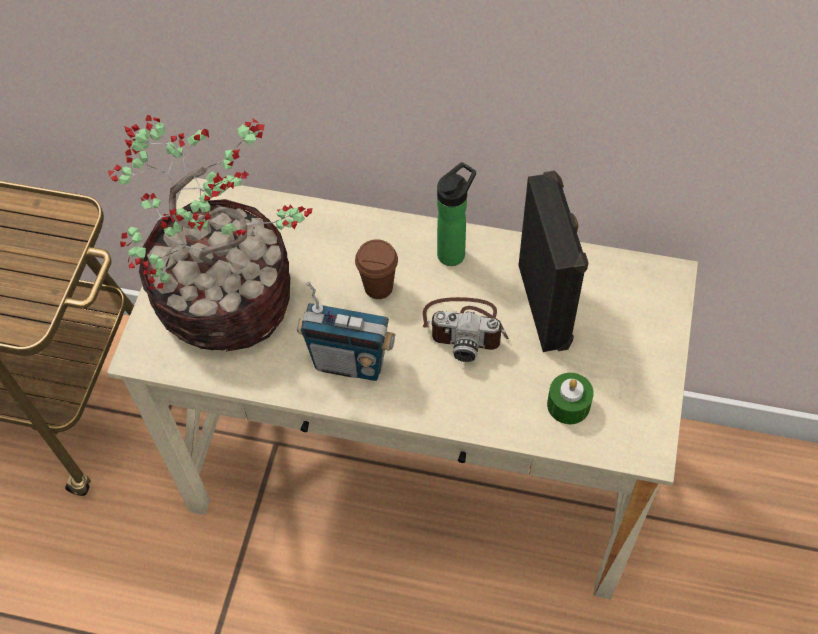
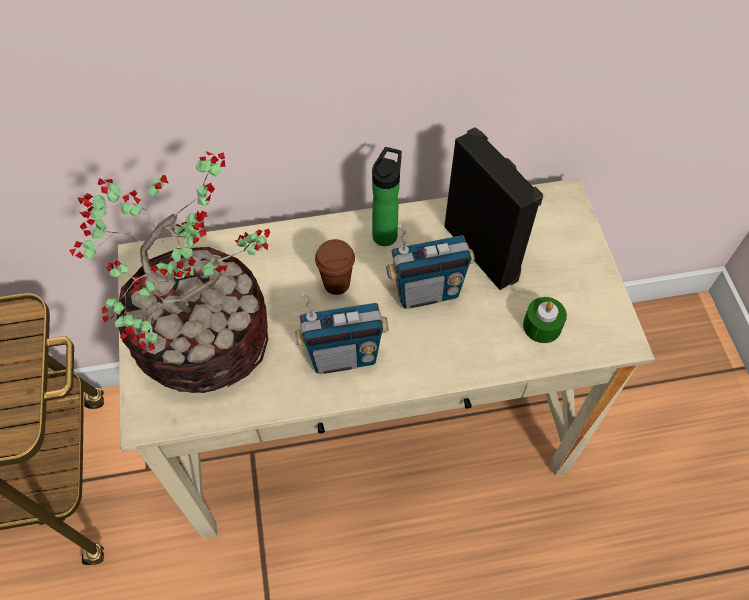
camera: 25 degrees left, 0 degrees up
(465, 327) = (426, 292): camera -> radio

